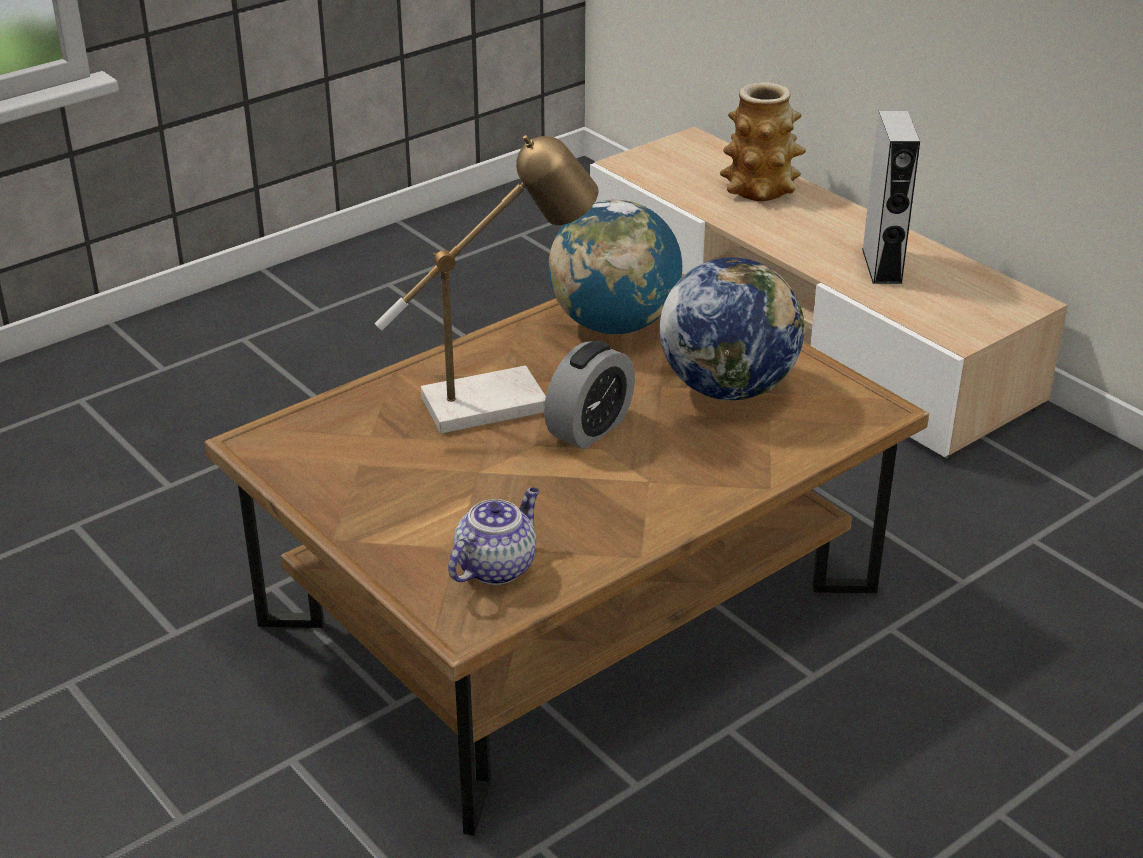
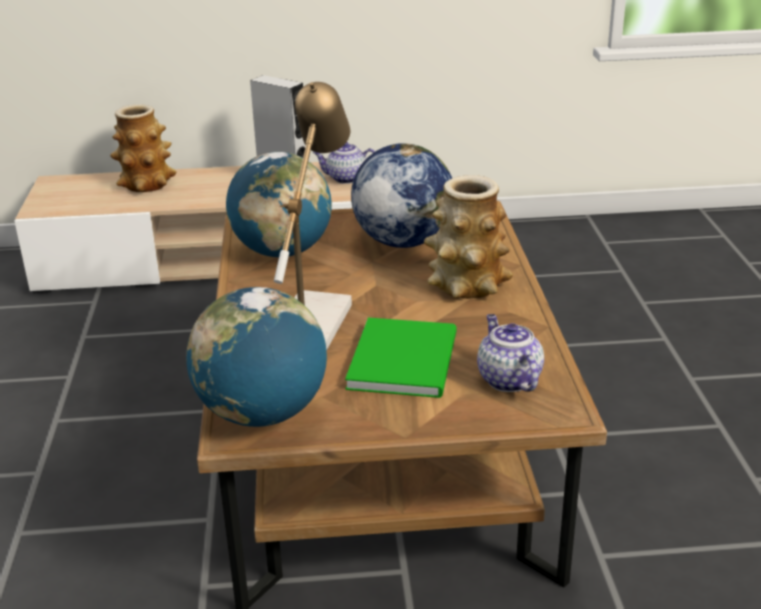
camera: 55 degrees left, 5 degrees down
(298, 443) = (262, 413): none -> globe
(474, 487) = (407, 359): none -> green book
(589, 429) = (390, 297): alarm clock -> none
(673, 468) = (466, 285): none -> vase
(956, 298) = (345, 179): none -> teapot

